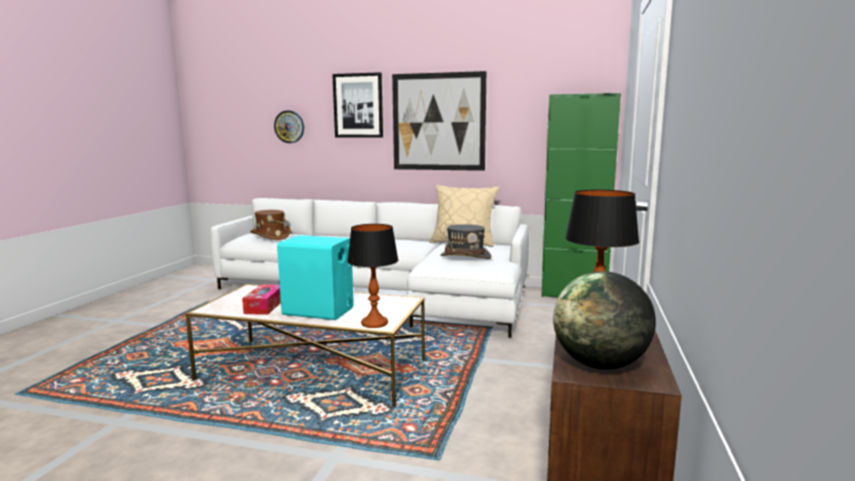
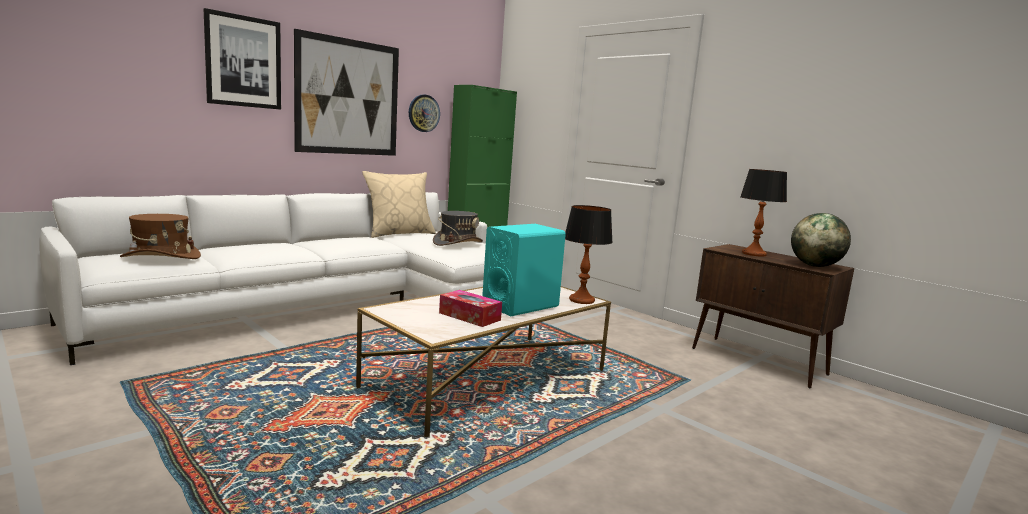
camera: 60 degrees left, 0 degrees up
(289, 126) = (116, 77): wall clock -> wall clock (423, 113)

